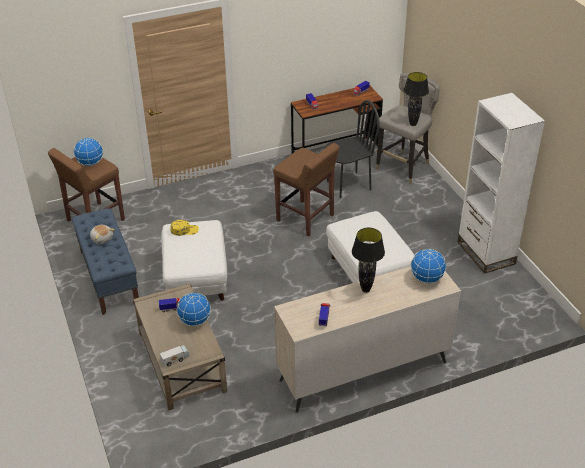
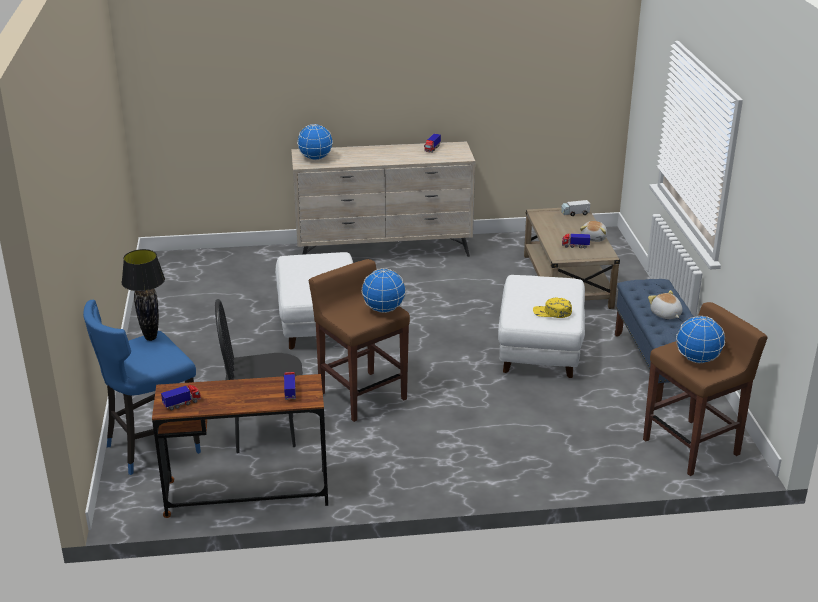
camera: 165 degrees left, 10 degrees down
(155, 323) = (594, 238): none -> plush toy
(195, 321) = (551, 234): globe -> globe (384, 309)
(365, 289) = (380, 159): black table lamp -> none
(404, 167) = (151, 447): grey stool -> blue stool
(485, 253) = (160, 319): white bookcase -> none

